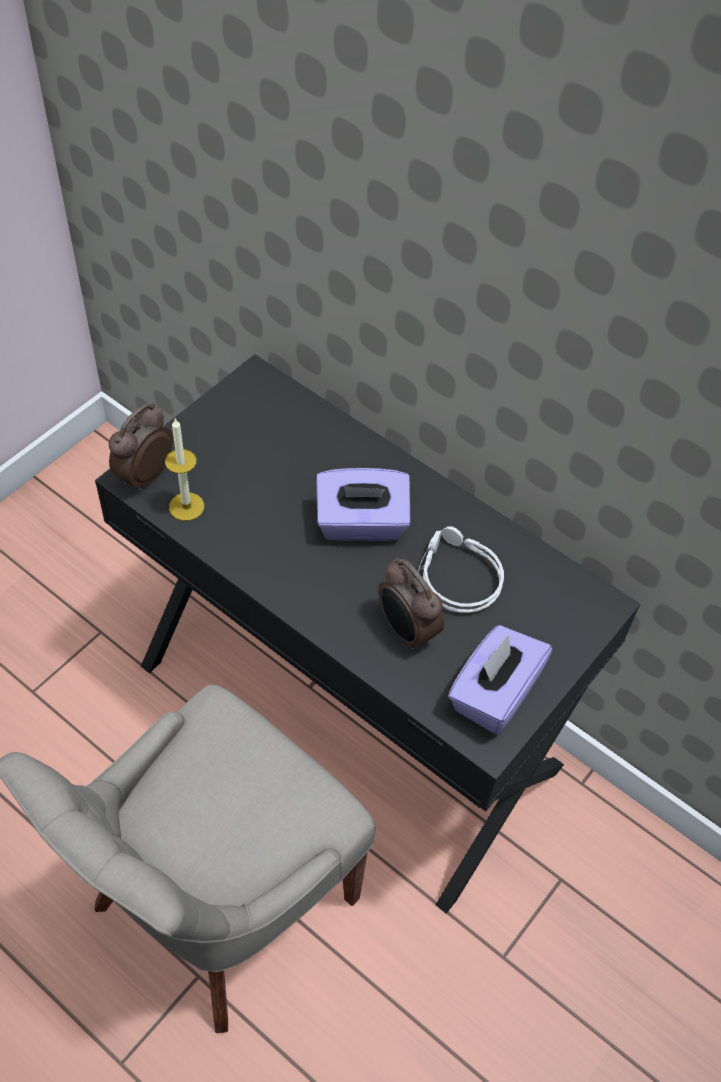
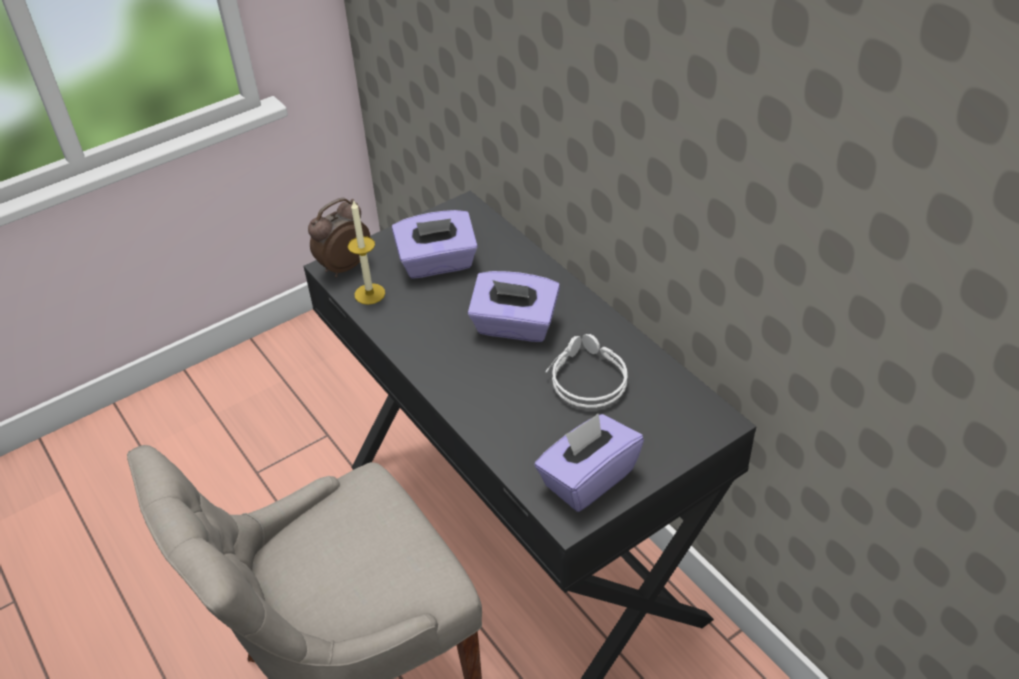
camera: 20 degrees right, 10 degrees down
(250, 456) = (437, 263): none -> purple tissue box
(406, 630) = (524, 414): alarm clock -> none

